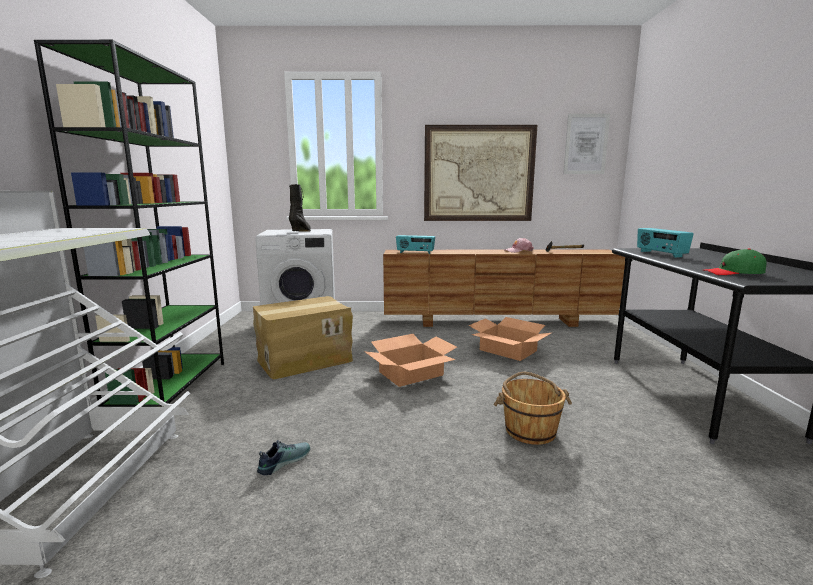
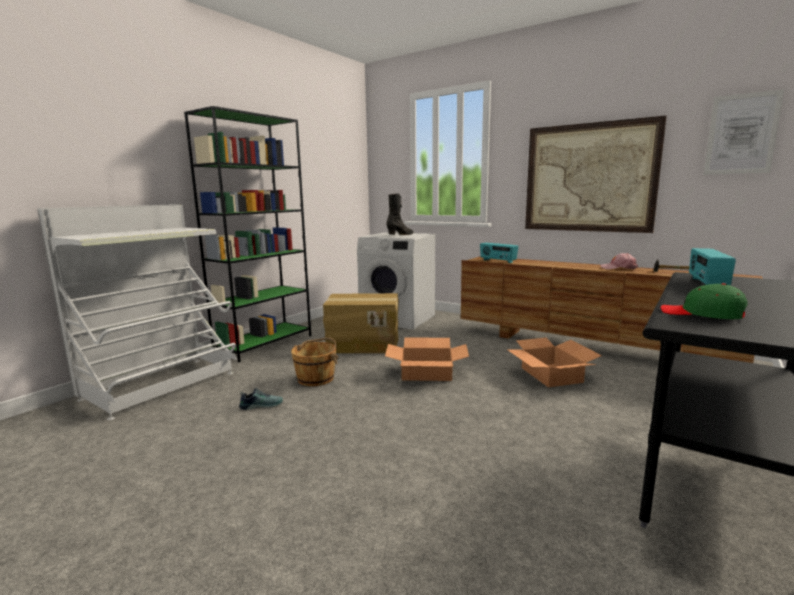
camera: 35 degrees right, 0 degrees up
(530, 430) = (456, 444): brown bucket -> brown bucket (316, 378)

